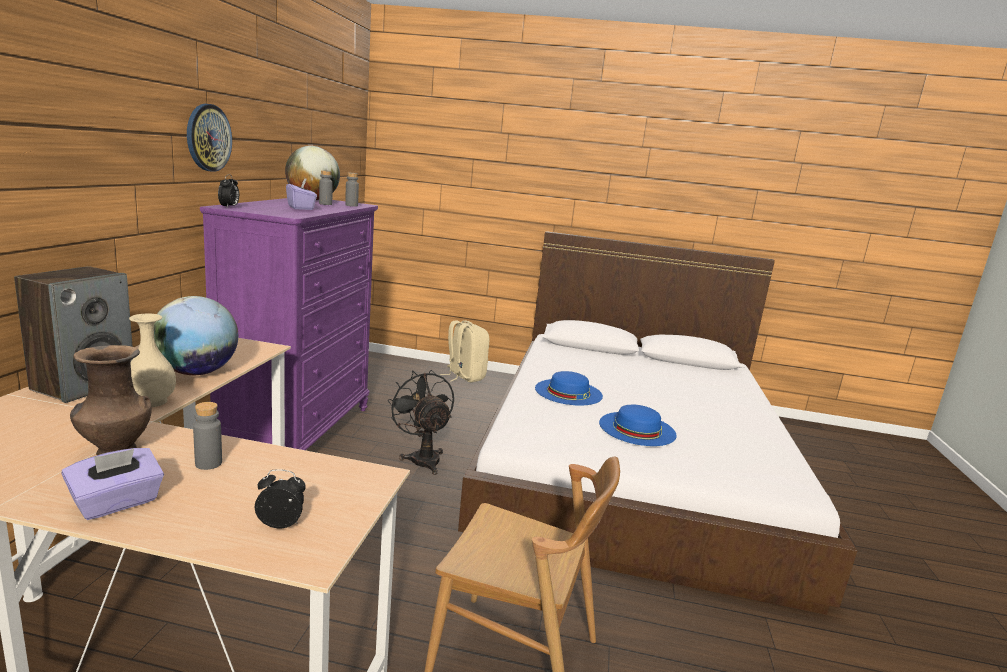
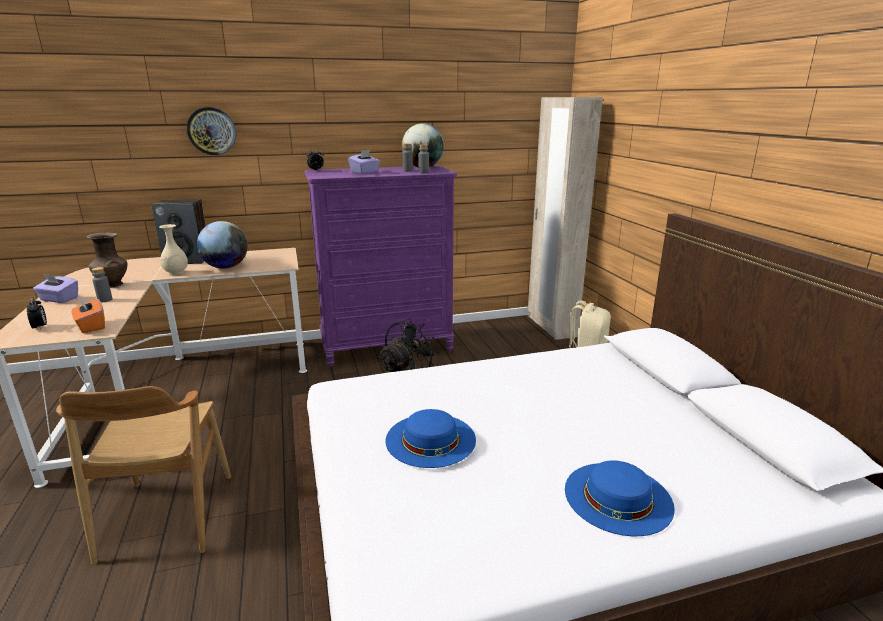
camera: 65 degrees right, 5 degrees up
(208, 137) = (322, 123): wall clock -> wall clock (212, 131)
(342, 482) = (91, 326): none -> orange tissue box
(386, 361) = (551, 326): none -> beige wardrobe
(568, 392) = (479, 385): blue hat -> blue hat (618, 497)

